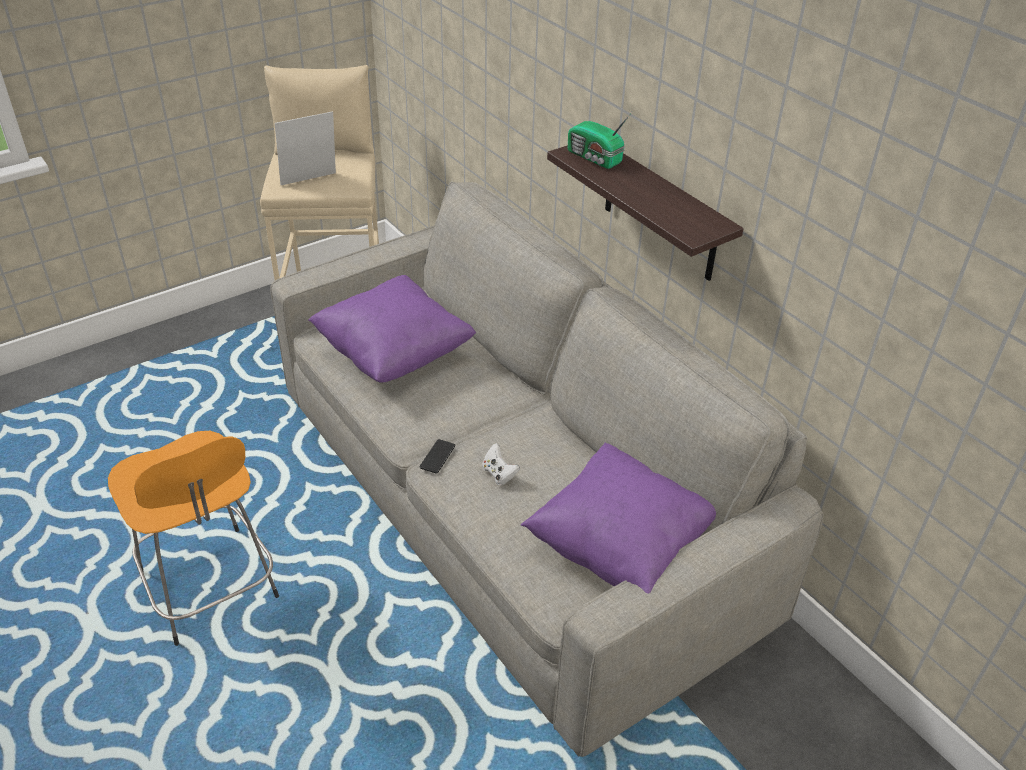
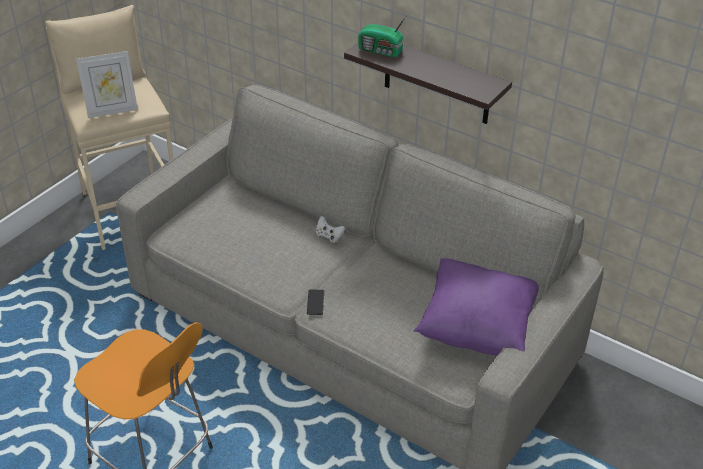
camera: 20 degrees left, 0 degrees up
(310, 181) = (112, 111): picture frame -> picture frame turned 150 degrees counterclockwise
(394, 353) = (239, 234): purple pillow -> none
(499, 474) = (369, 302): white game controller -> white game controller (329, 236)

